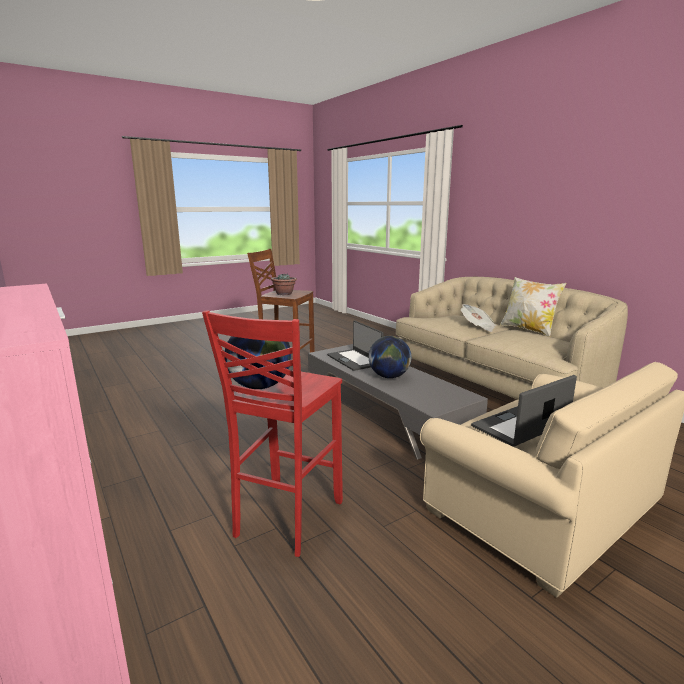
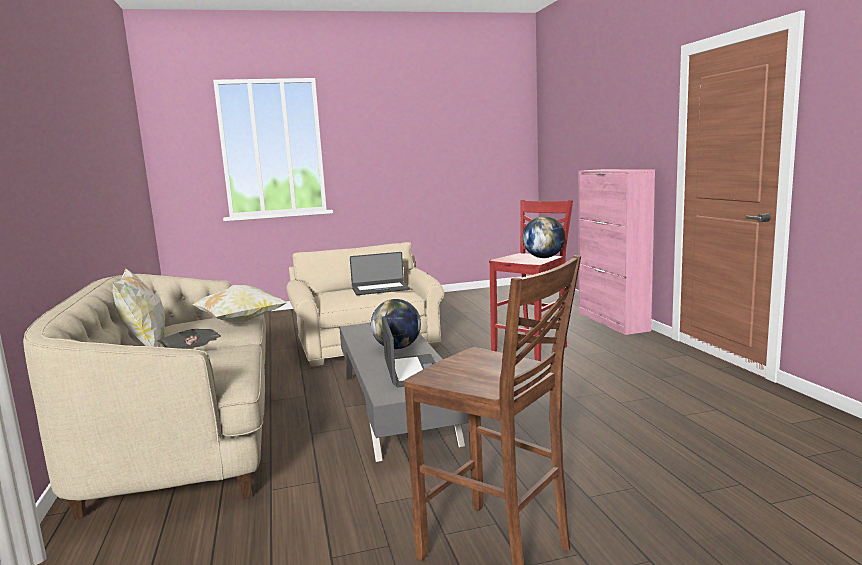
camera: 160 degrees left, 5 degrees down
(284, 294) = (489, 367): potted plant -> none
(515, 344) = (241, 321): none -> pillow

